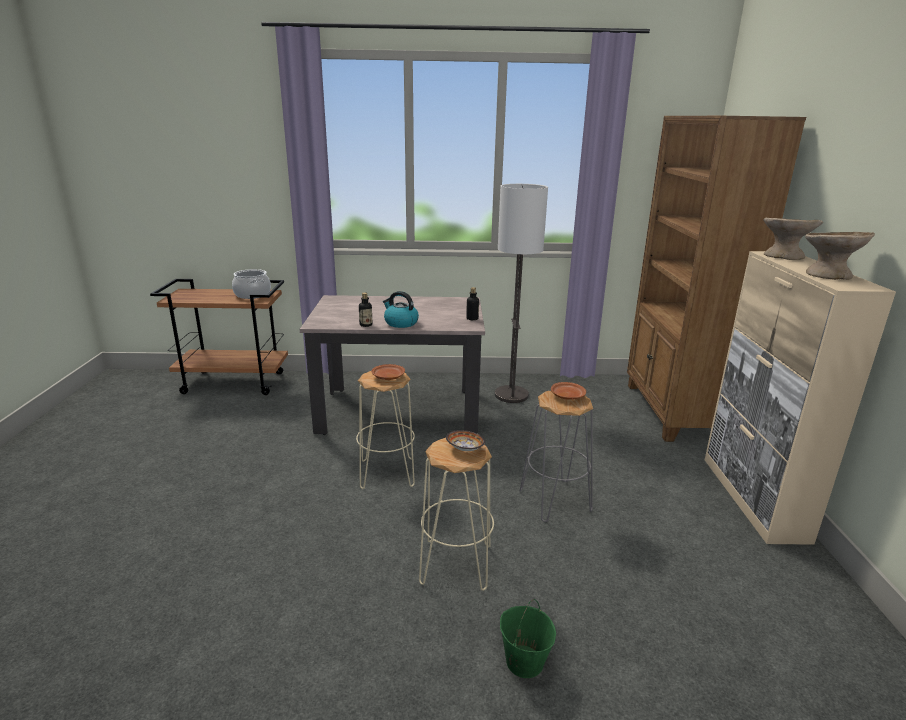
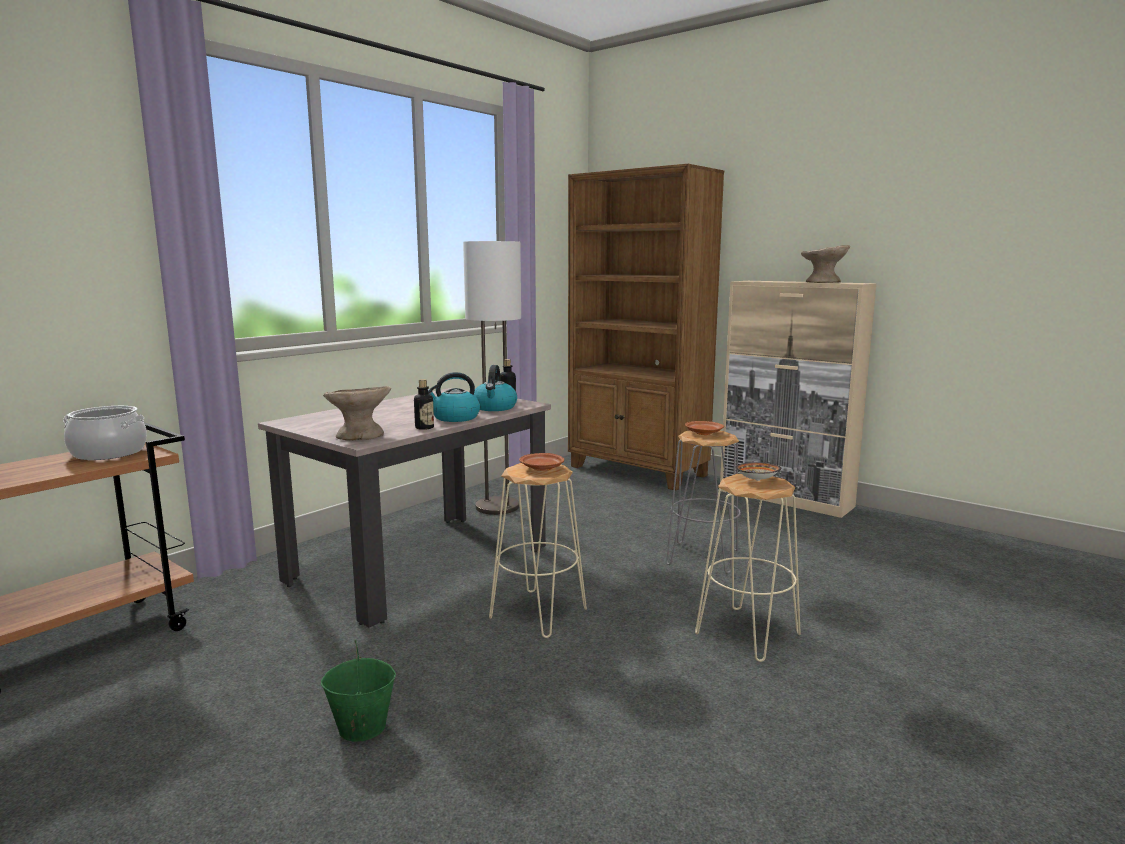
camera: 50 degrees left, 10 degrees down
(444, 322) = (495, 408): none -> kettle
(523, 661) = (907, 651): green bucket -> green bucket (361, 727)
(783, 256) = (759, 281): beige bowl -> beige bowl (360, 435)

